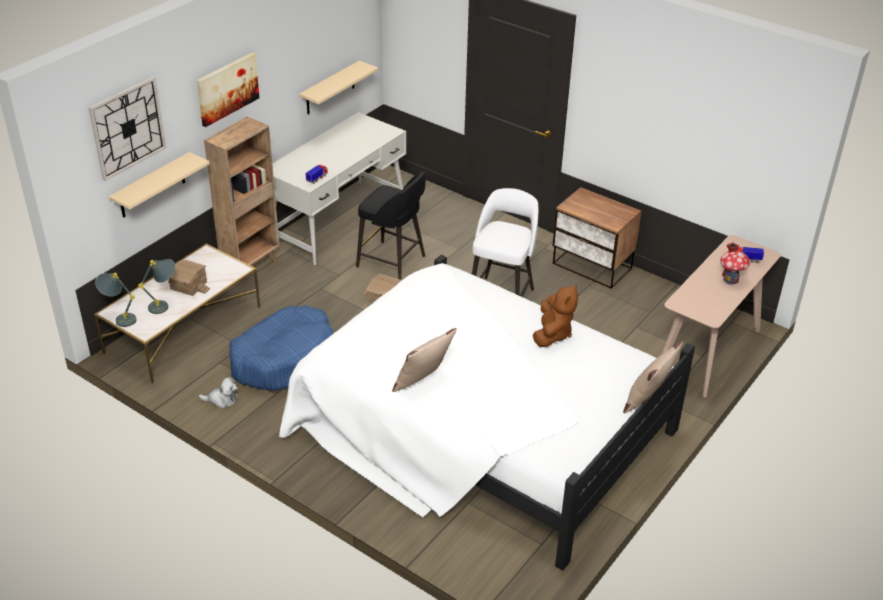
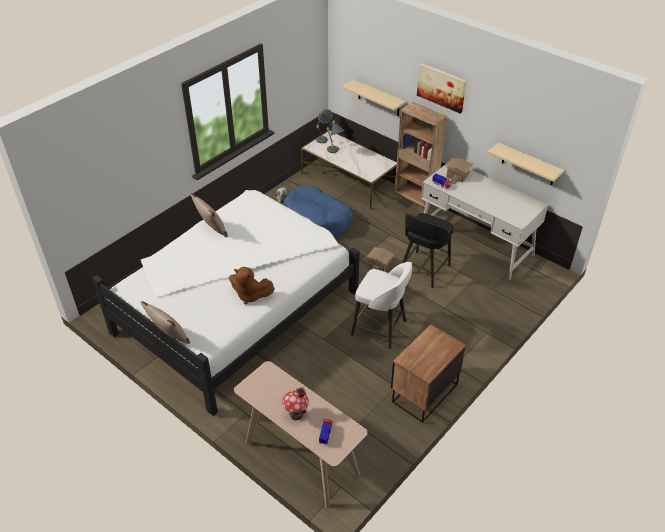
camera: 95 degrees right, 5 degrees up
(127, 128) = (372, 52): wall clock -> none
(188, 286) = (353, 158): toy house -> toy house (457, 175)

